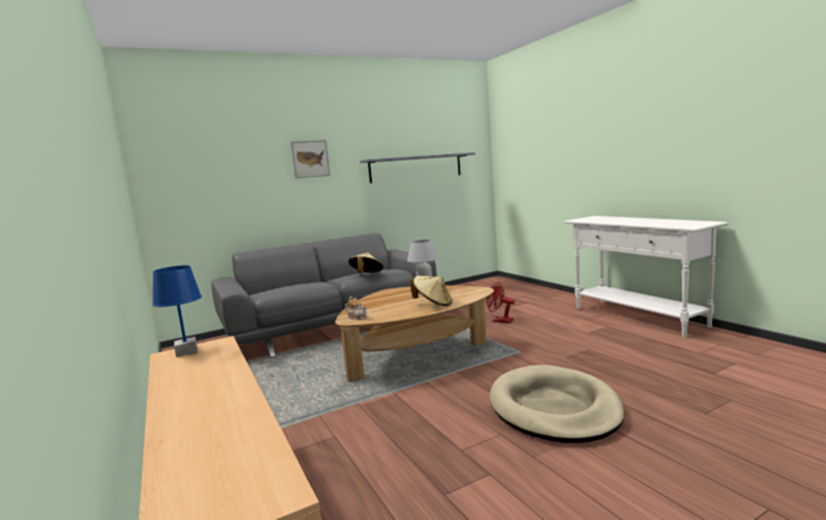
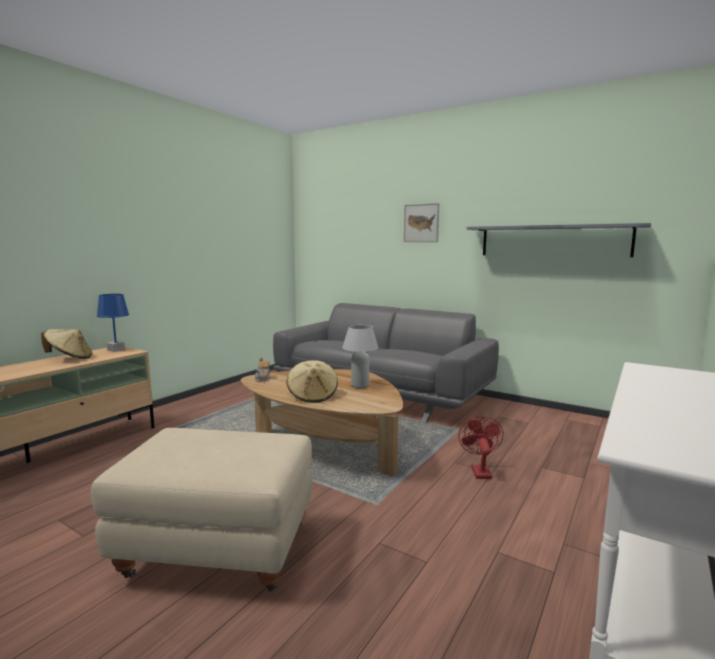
camera: 60 degrees right, 0 degrees up
(366, 275) = (390, 353): beige hat -> beige hat (70, 358)
(554, 408) = (216, 554): beige dog bed -> beige ottoman

